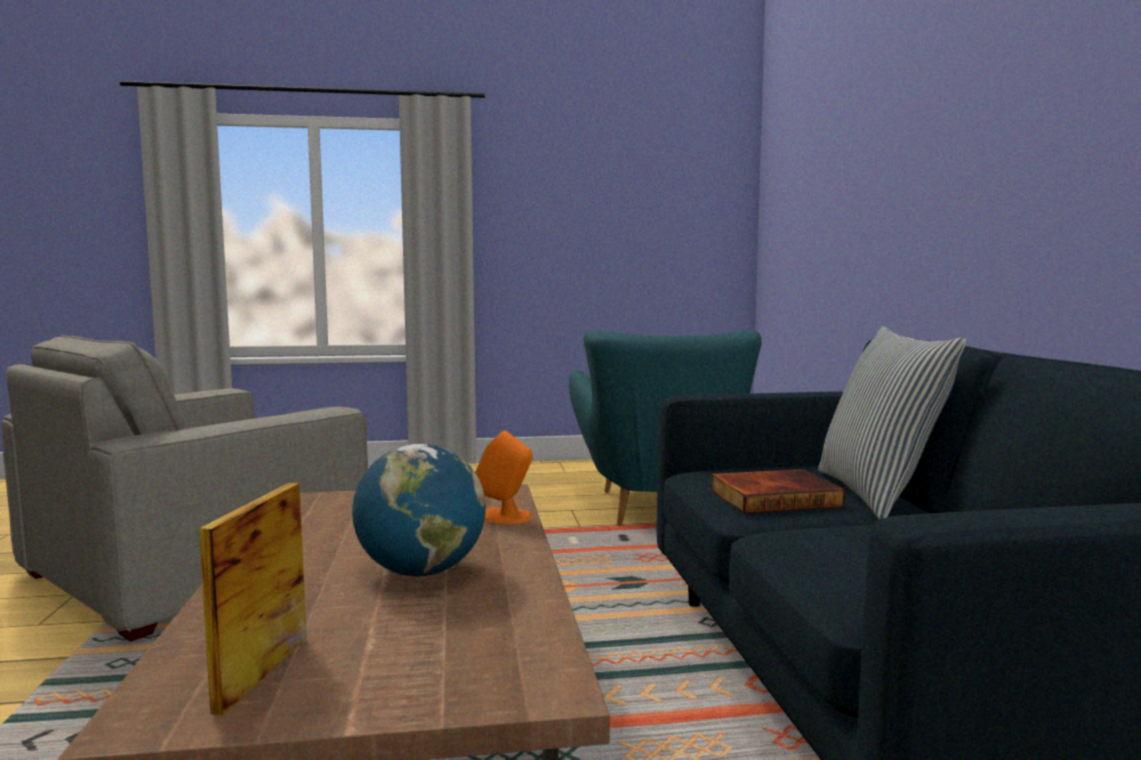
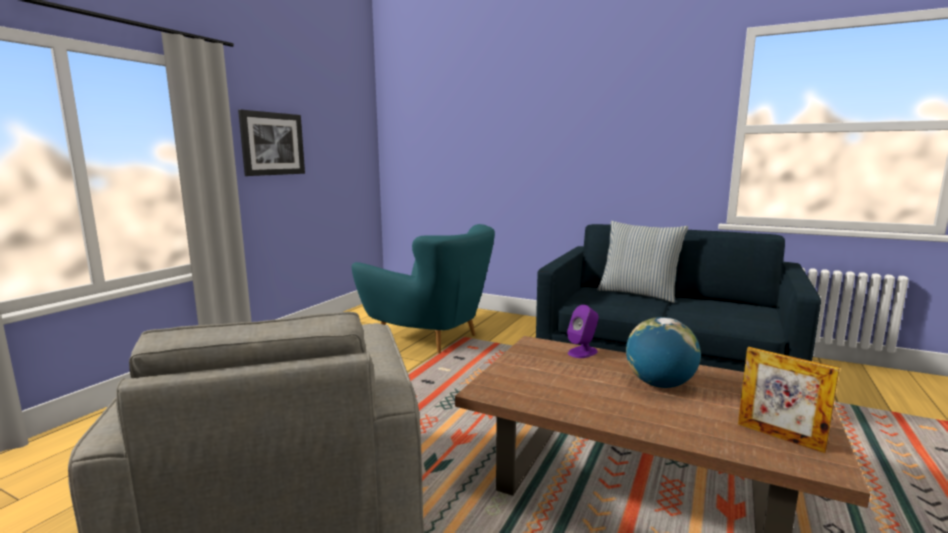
camera: 55 degrees left, 5 degrees up
(503, 517) = (582, 352): orange speaker -> purple speaker
(546, 211) = (272, 144): none -> picture
(774, 497) = (628, 305): book -> none

